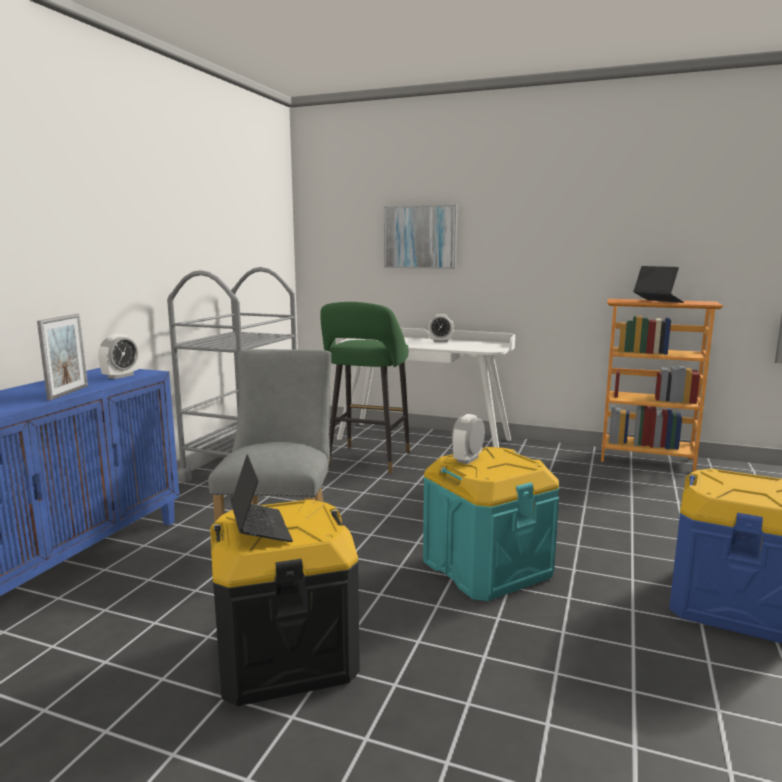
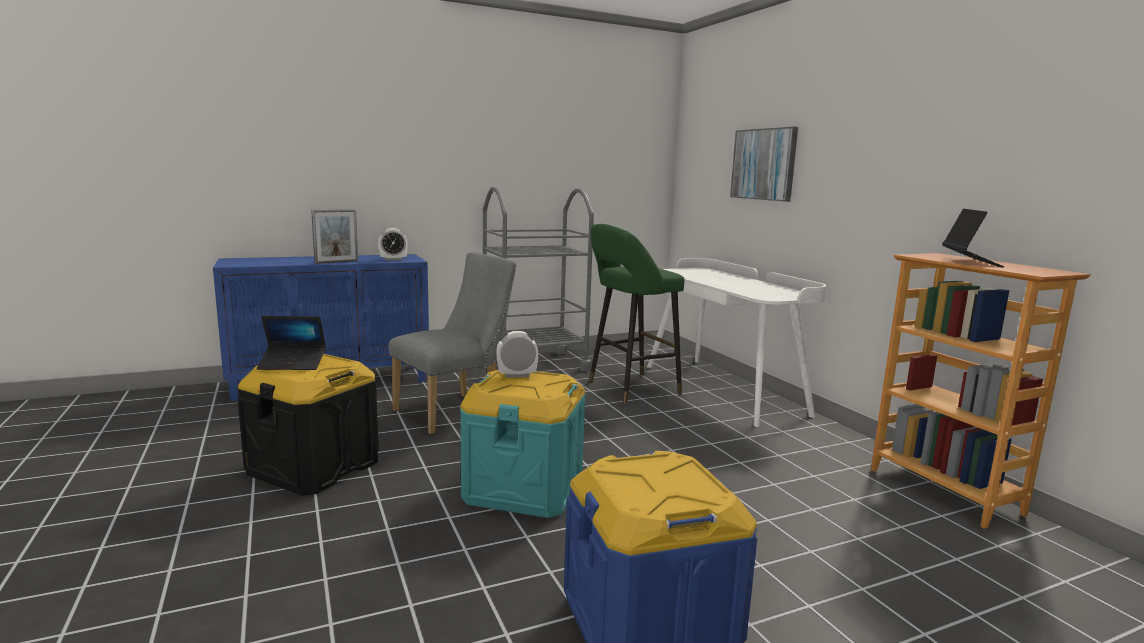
camera: 45 degrees right, 0 degrees up
(260, 529) = (293, 364): laptop -> laptop turned 60 degrees clockwise
(440, 341) = (753, 283): alarm clock -> none

